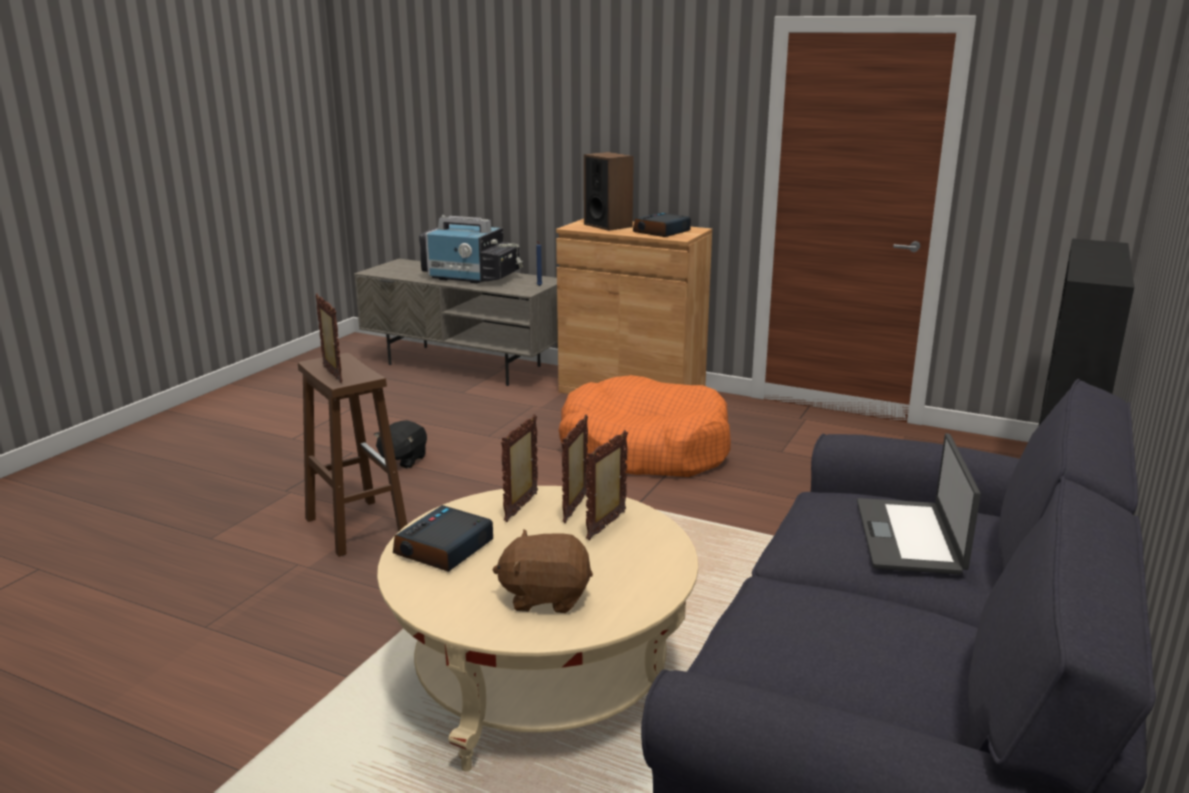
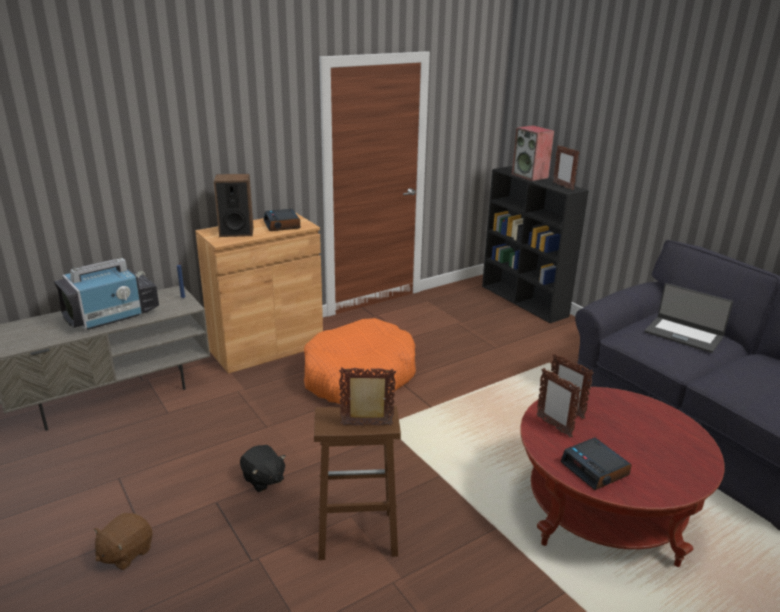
camera: 60 degrees left, 5 degrees up
(542, 680) = (604, 509): beige coffee table -> red coffee table
(545, 596) = (668, 451): brown plush toy -> brown plush toy (125, 553)
(607, 526) = (593, 407): picture frame -> picture frame (563, 186)
(1101, 255) = (530, 176): none -> speaker

